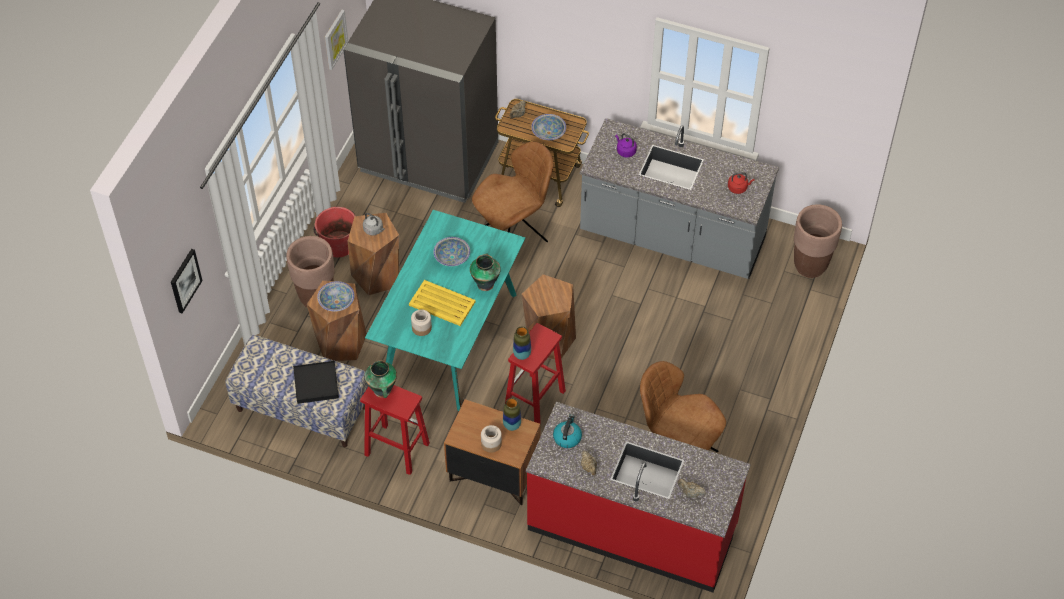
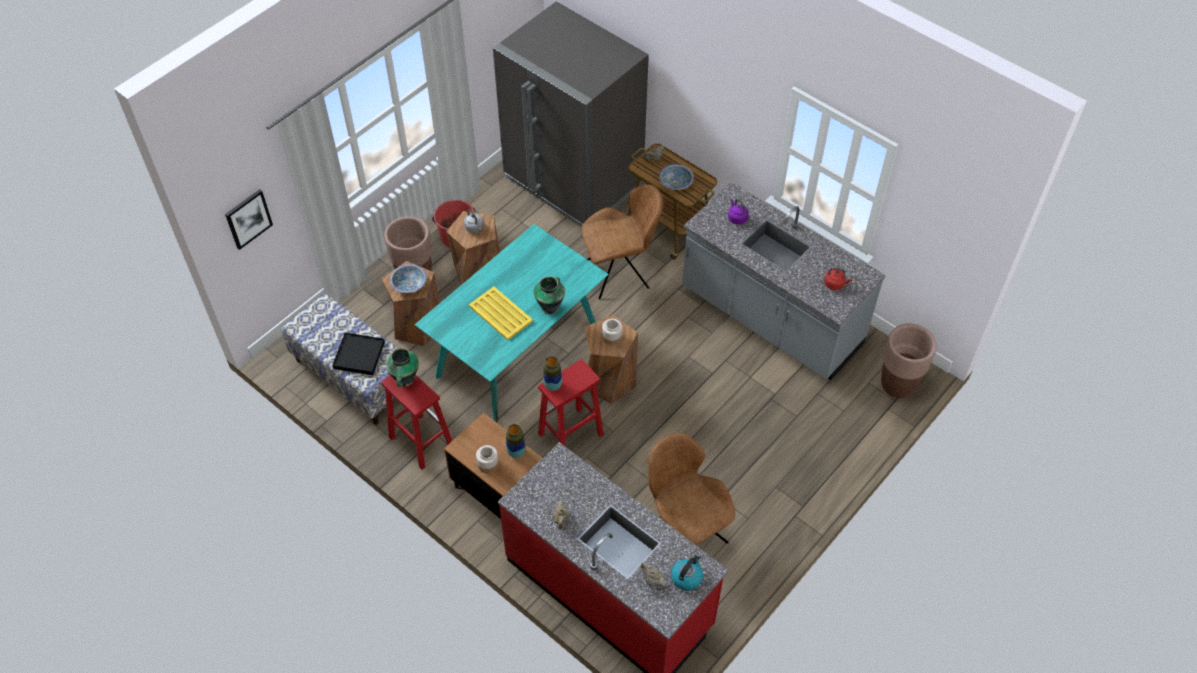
camera: 20 degrees right, 0 degrees up
(335, 39) = (494, 39): picture -> none
(422, 328) = (471, 331): jar -> jar (612, 337)
(452, 257) = (530, 272): bowl -> none
(567, 437) = (553, 481): kettle -> kettle (686, 577)

